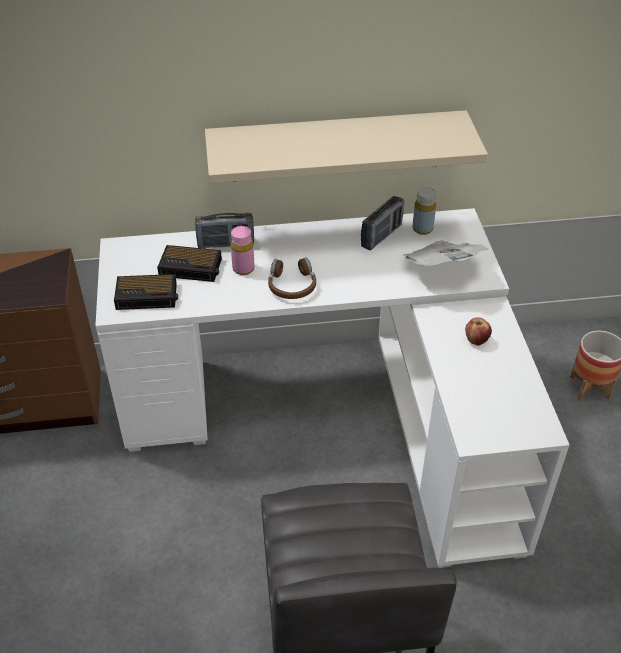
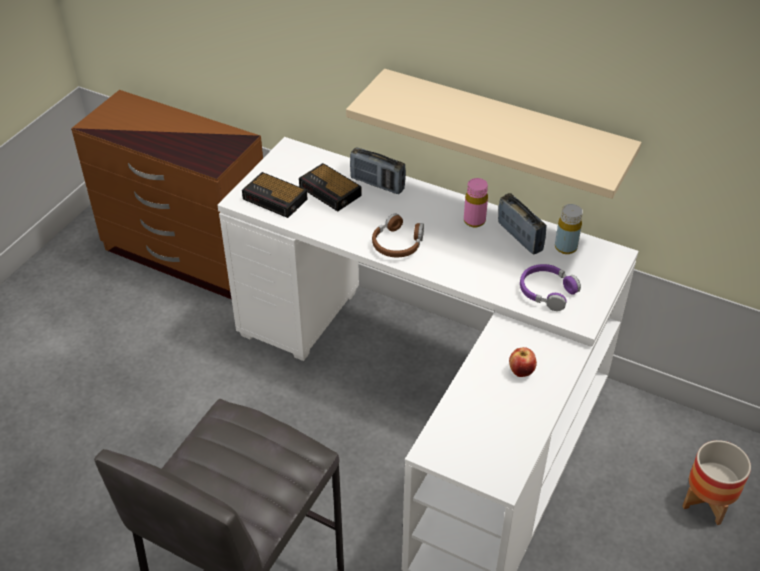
camera: 35 degrees right, 0 degrees up
(243, 269) = (371, 211): pink bottle -> pink bottle (474, 221)
(381, 236) = (520, 237): radio -> radio turned 105 degrees counterclockwise
(442, 269) = (546, 291): newspaper -> purple headphones

